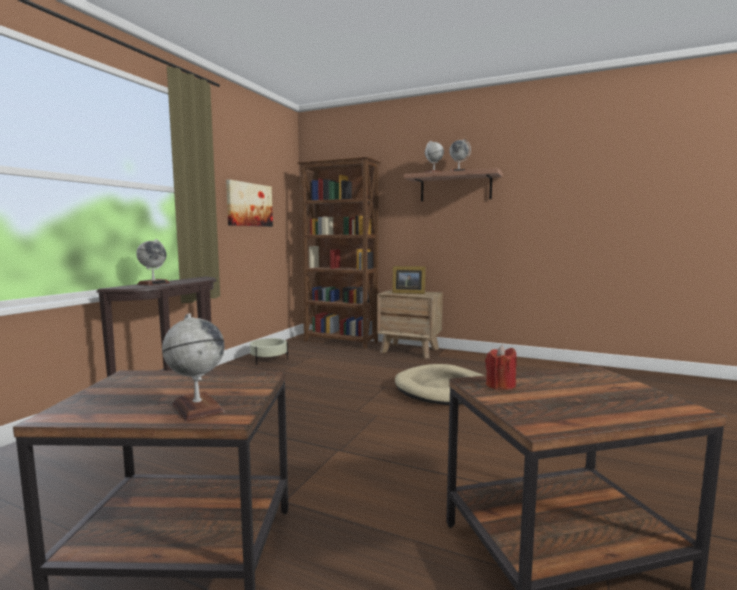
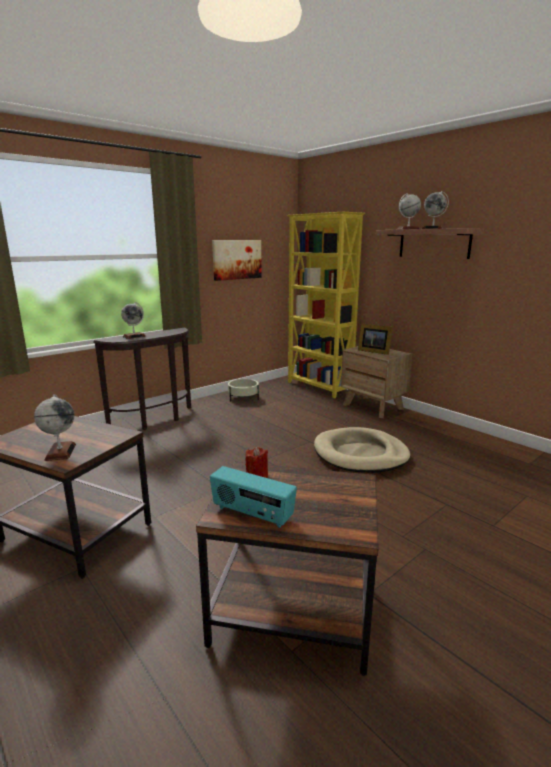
camera: 25 degrees right, 10 degrees up
(341, 342) = (319, 387): brown bookcase -> yellow bookcase
(566, 416) = (252, 514): none -> radio

